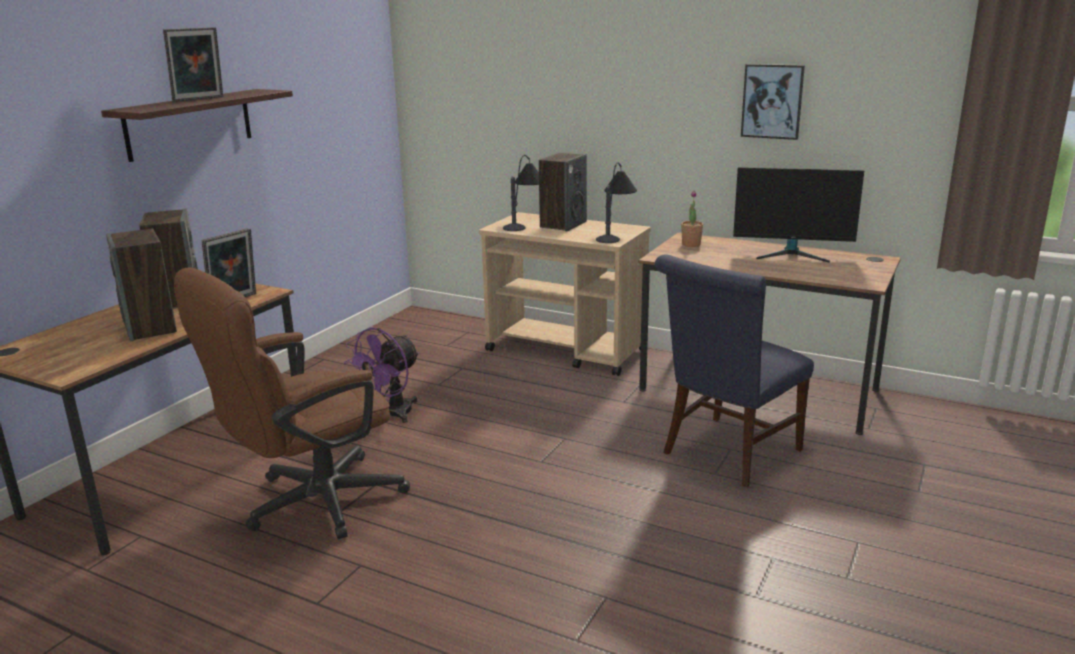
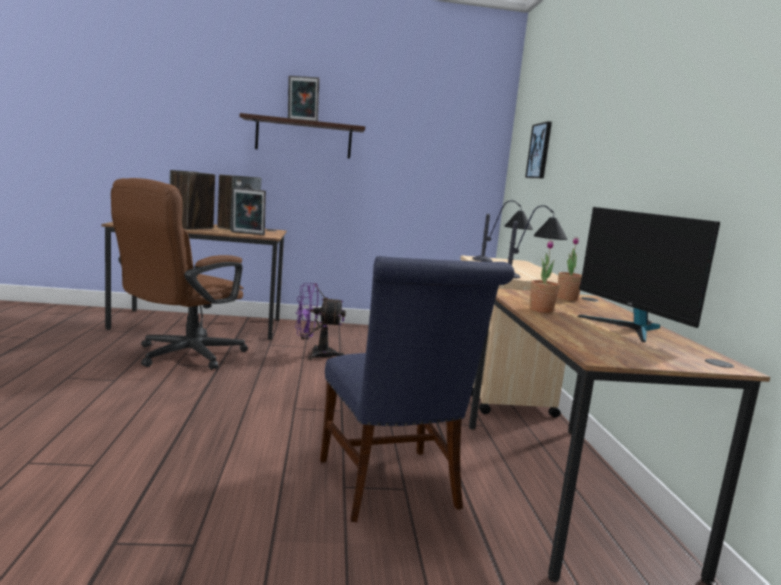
camera: 55 degrees right, 10 degrees down
(310, 504) = (181, 356): brown office chair -> brown office chair turned 75 degrees counterclockwise
(563, 224) = (521, 267): speaker -> none
(726, 454) = (392, 488): blue chair -> blue chair turned 120 degrees counterclockwise
(735, 264) = (541, 310): none -> potted plant
(772, 101) = (683, 141): picture -> picture (539, 151)

